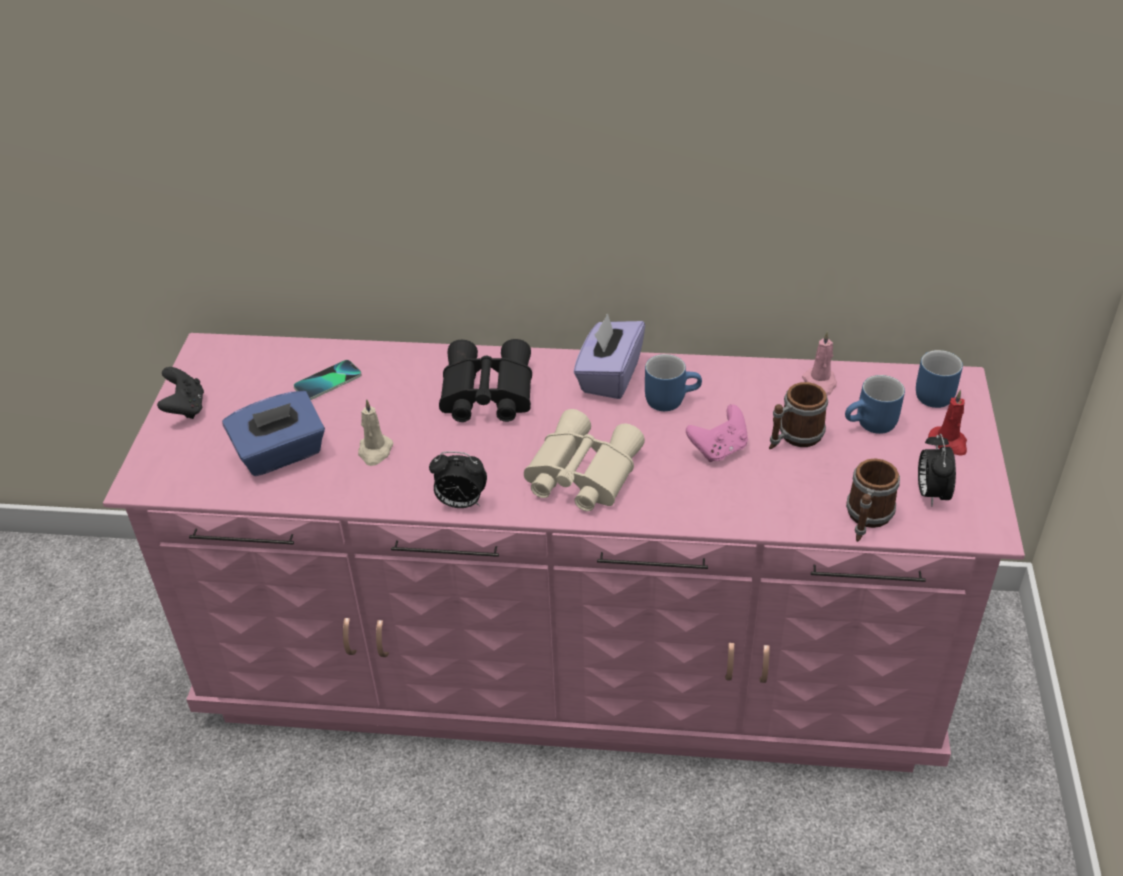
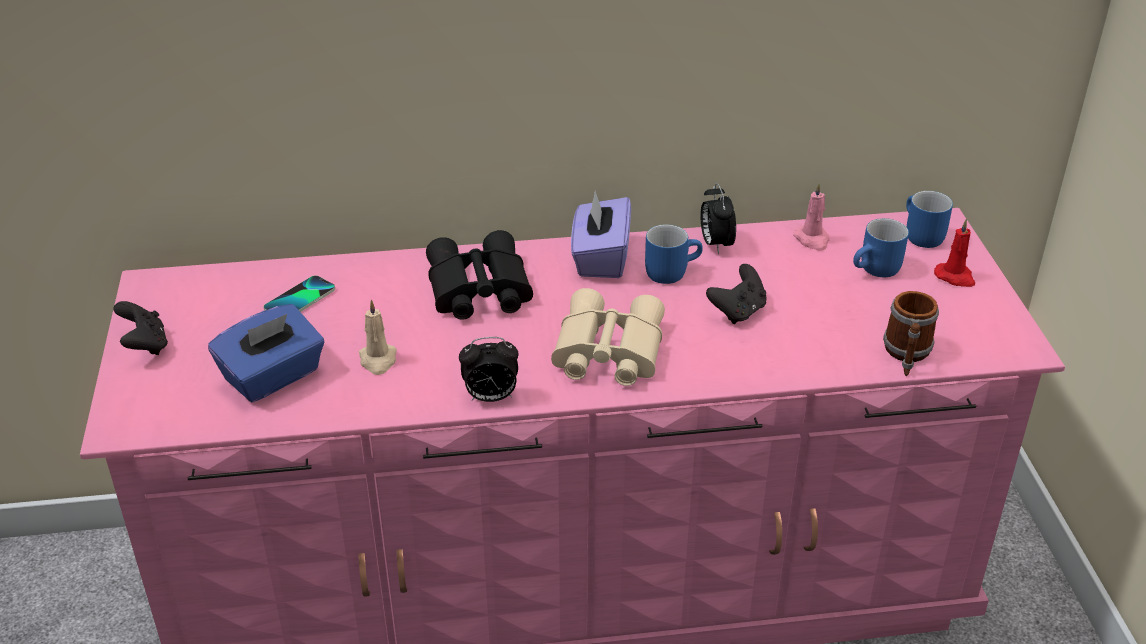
camera: 15 degrees left, 5 degrees down
(719, 449) = (738, 311): pink game controller -> black game controller
(794, 437) = (807, 291): mug -> none
(931, 493) = (957, 323): alarm clock -> alarm clock (715, 244)

